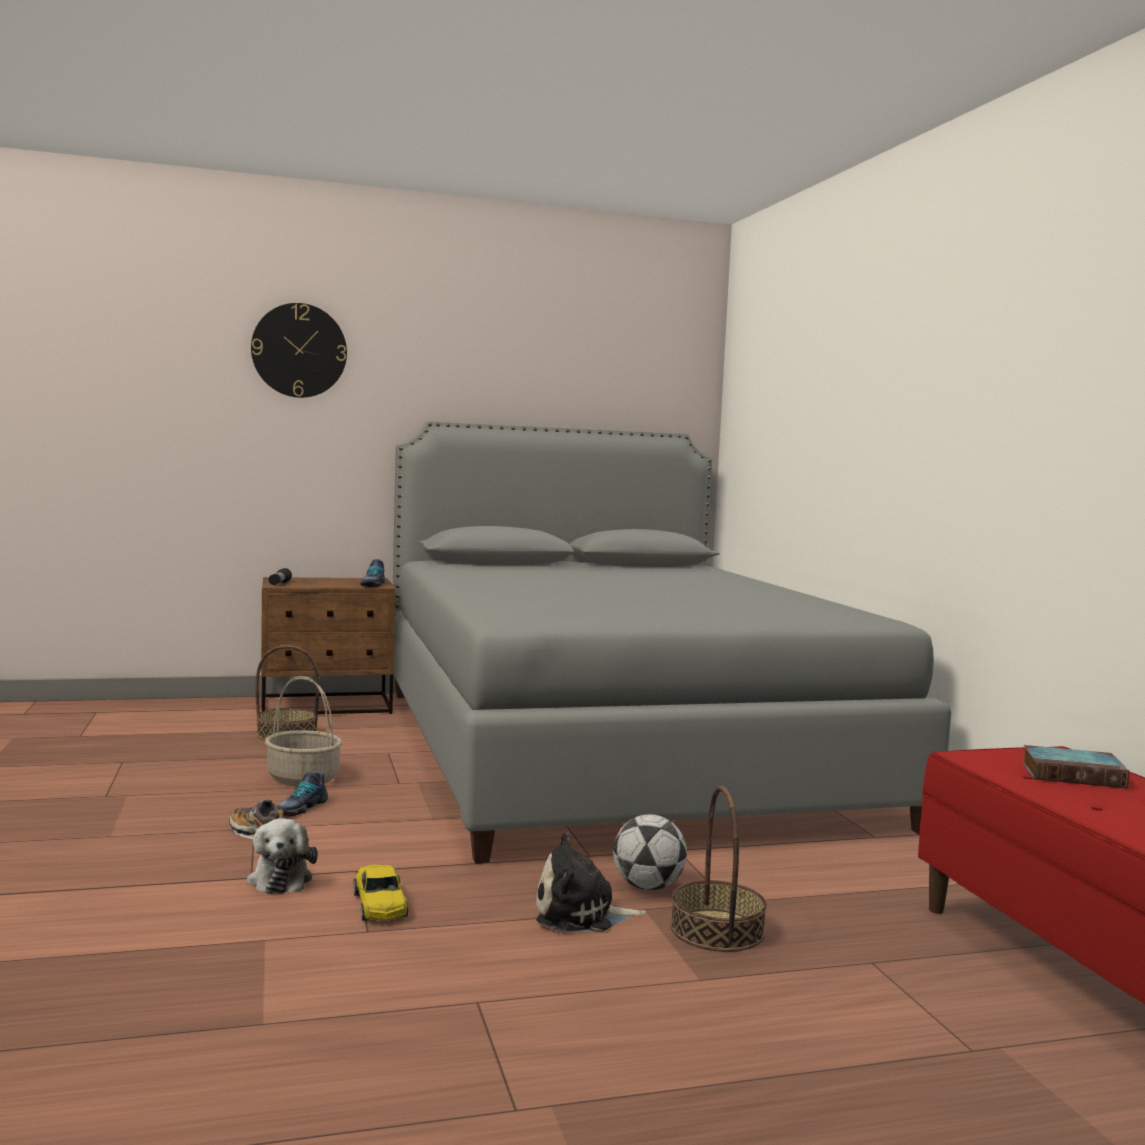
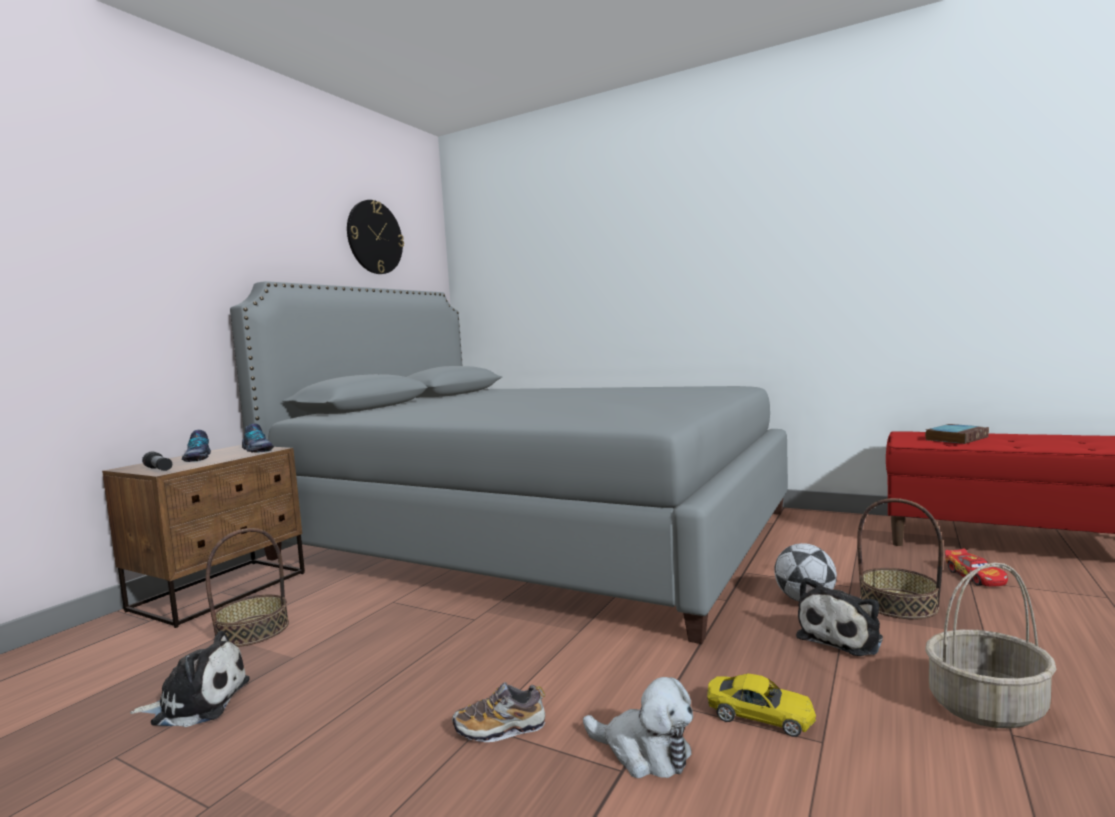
camera: 45 degrees left, 0 degrees up
(189, 756) = (197, 702): none -> plush toy
(299, 350) = (104, 199): wall clock -> wall clock (374, 237)
(300, 807) = (463, 682): shoe -> shoe (197, 458)
(302, 778) = (386, 658): basket -> basket (986, 707)
(894, 964) = (975, 577): none -> toy car

